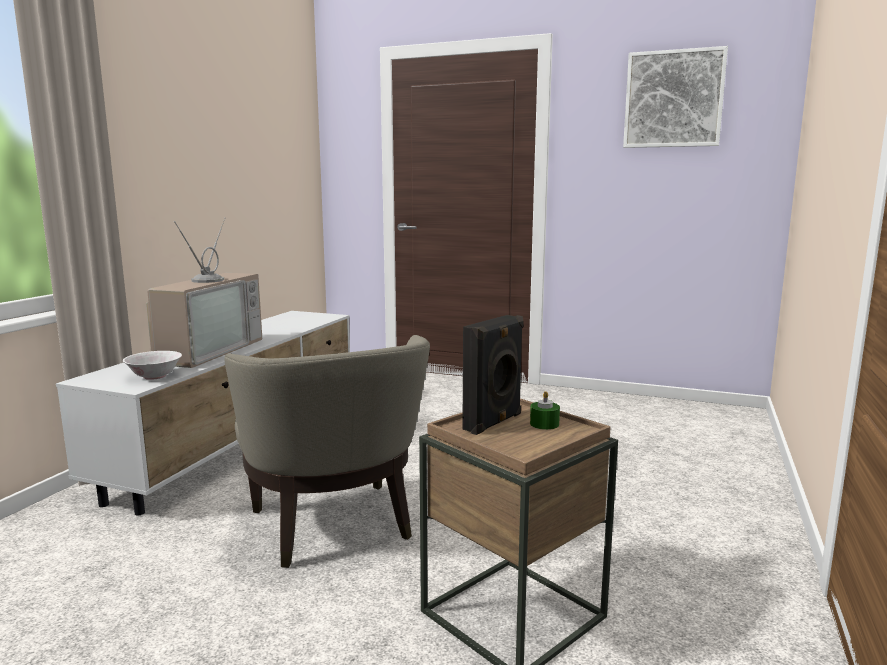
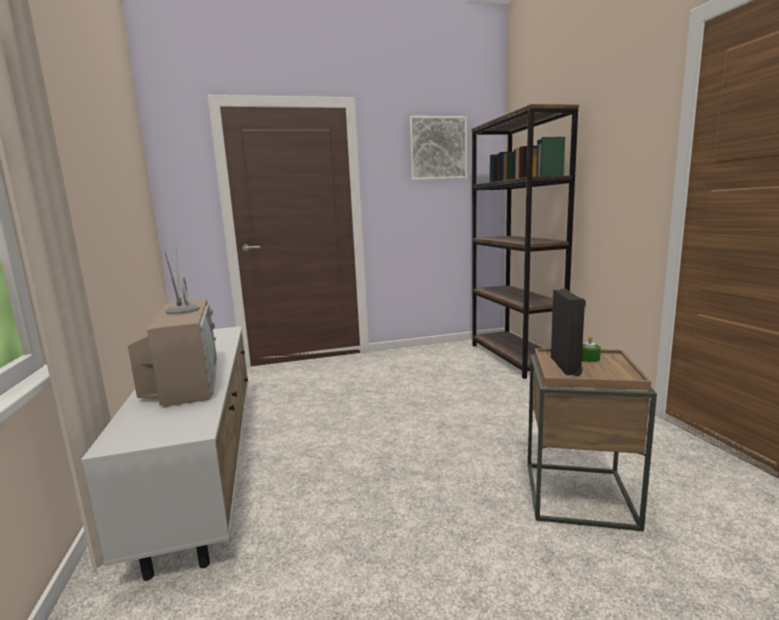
camera: 35 degrees left, 0 degrees up
(155, 376) = (191, 417): white bowl -> none
(334, 526) = (393, 494): beige armchair -> none
(727, 442) = (514, 357): none -> brown bookcase

